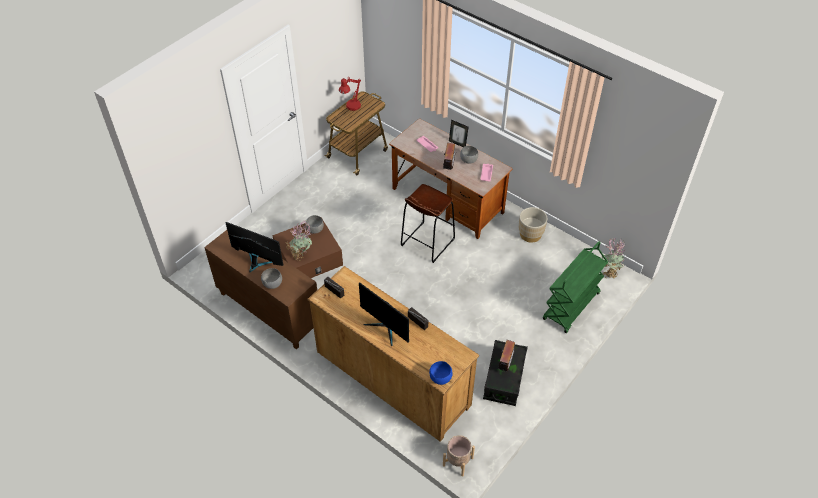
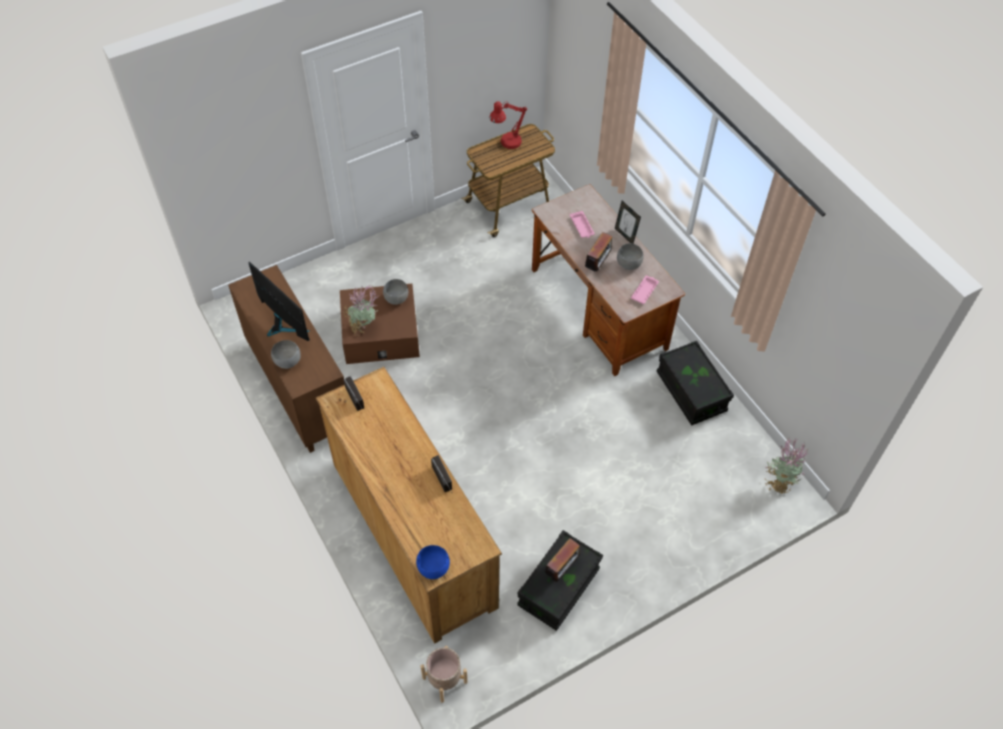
camera: 20 degrees right, 5 degrees up
(385, 328) = (395, 472): monitor -> none
(427, 242) = (544, 359): brown stool -> none
(530, 234) = (691, 392): beige planter -> black storage box
(571, 307) = (700, 516): green cart -> none

